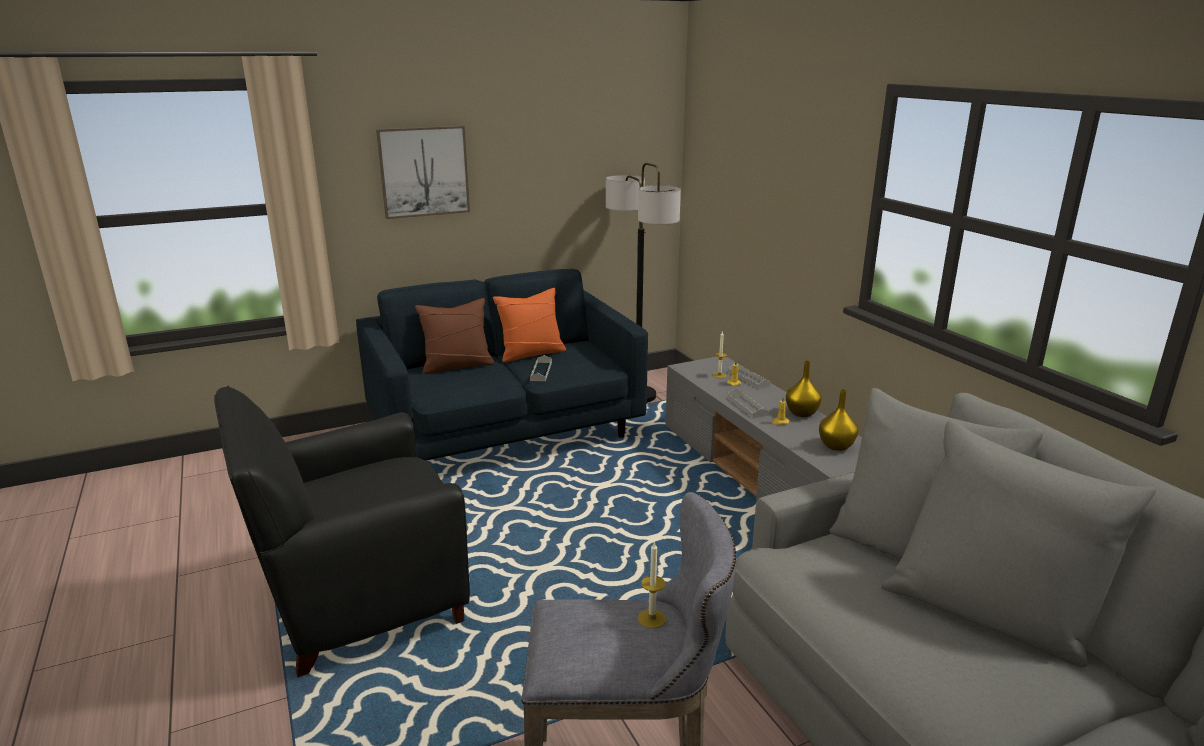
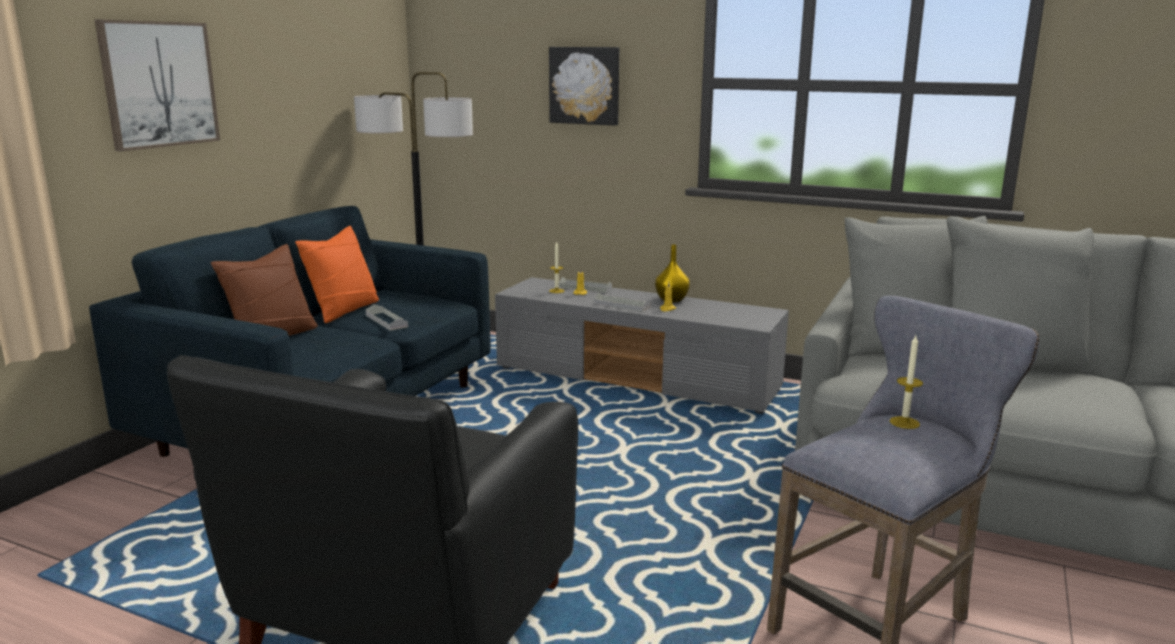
camera: 40 degrees left, 5 degrees down
(787, 186) = (585, 85): none -> picture
(836, 446) = (736, 313): yellow vase -> none

